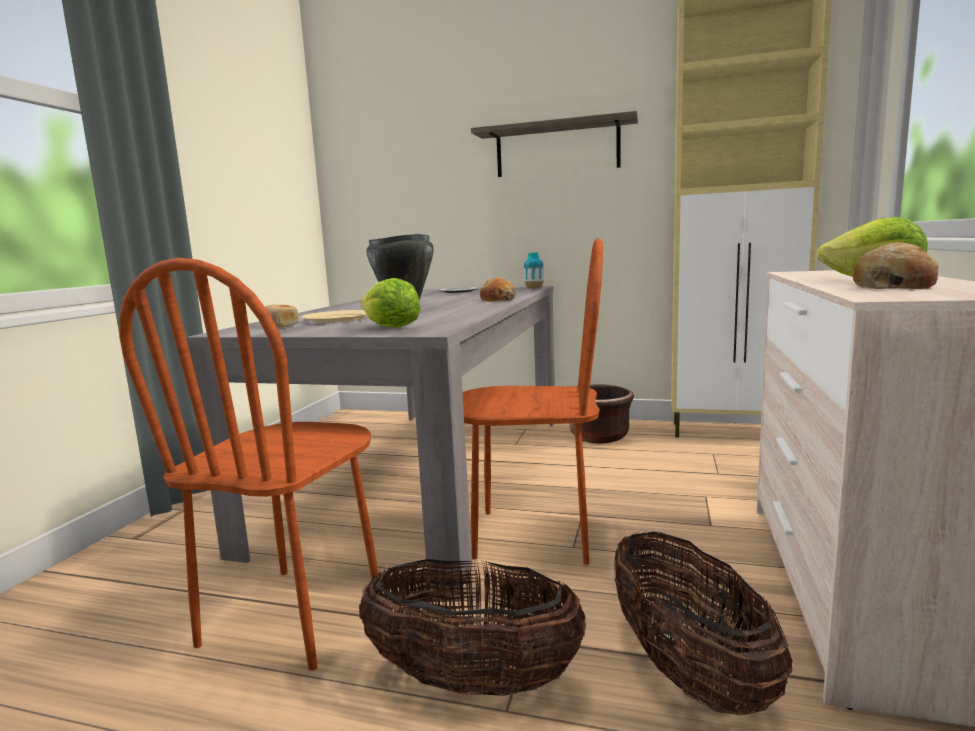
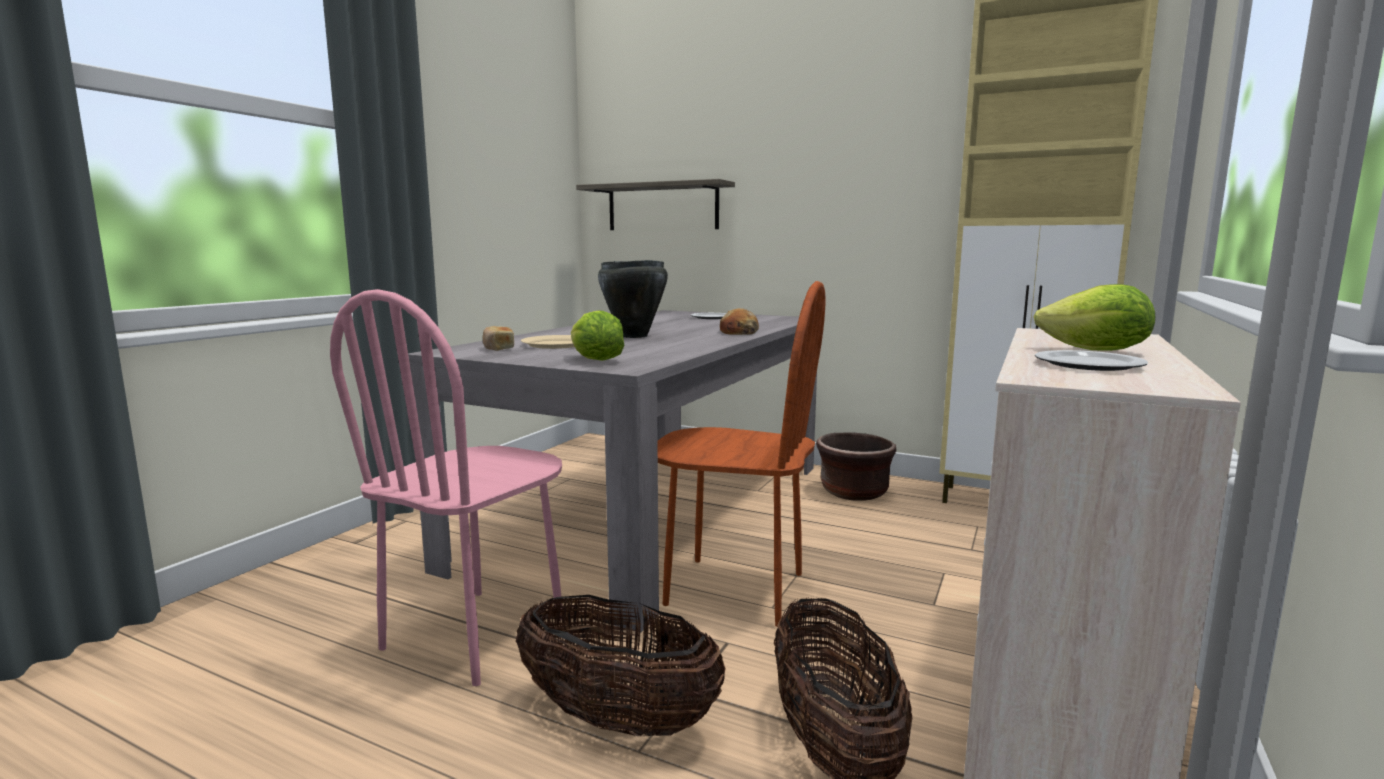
camera: 10 degrees right, 0 degrees up
(294, 614) = (475, 633): brown chair -> pink chair
(534, 288) = (794, 320): vase -> none
(557, 149) = (835, 164): shelf -> shelf (662, 207)
(893, 286) = (1086, 364): bread -> plate

